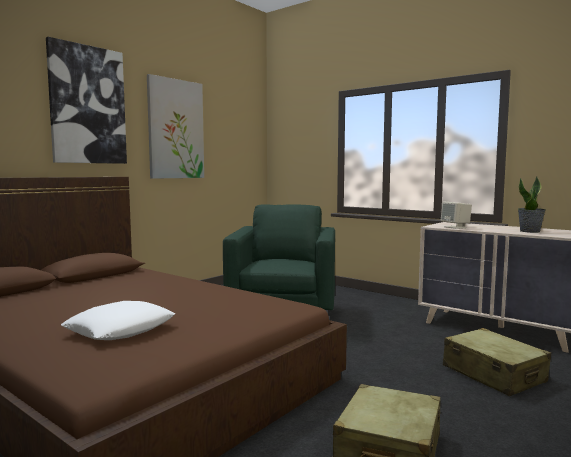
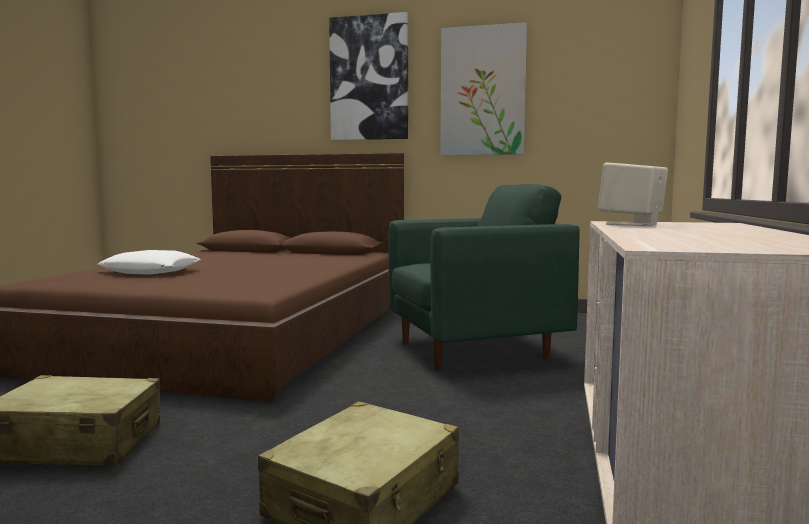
camera: 65 degrees right, 0 degrees up
(530, 231) = (696, 236): potted plant -> none

